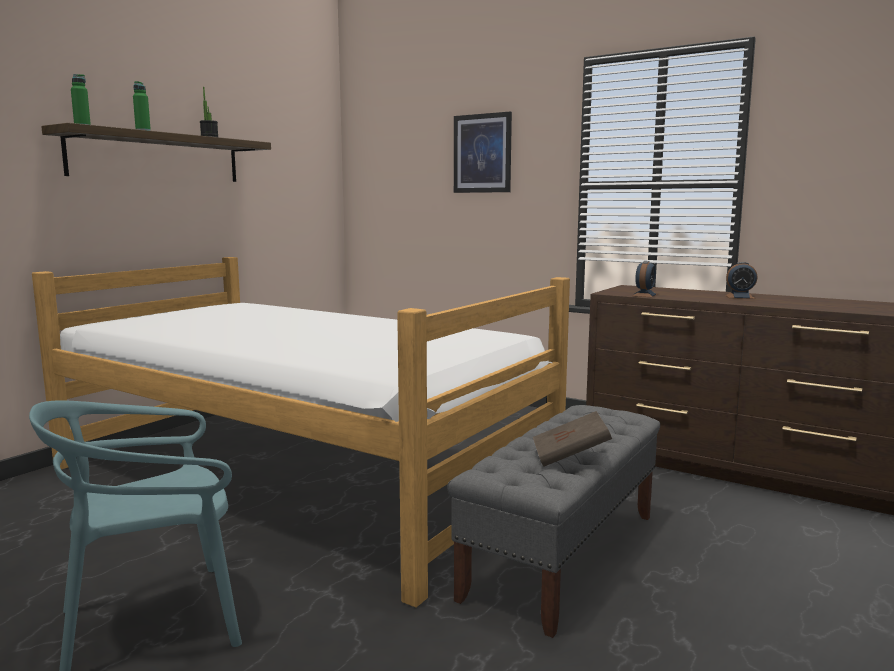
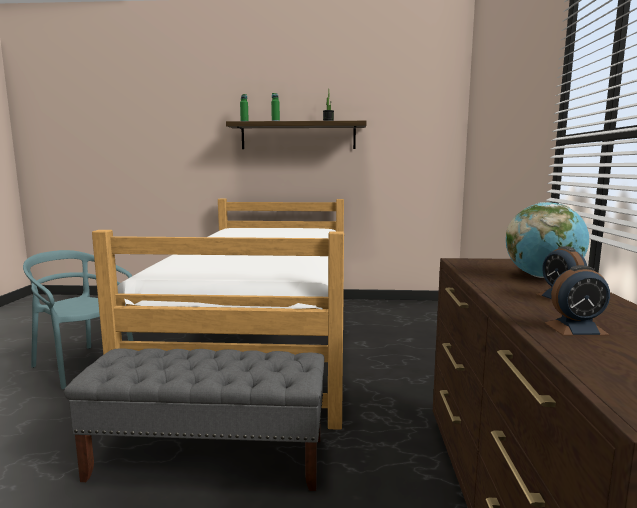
camera: 60 degrees right, 0 degrees up
(482, 153) = (513, 113): picture -> none
(570, 457) = (162, 370): brown book -> none
(644, 295) = (469, 269): alarm clock -> alarm clock (575, 329)
(682, 291) = (542, 277): none -> globe

